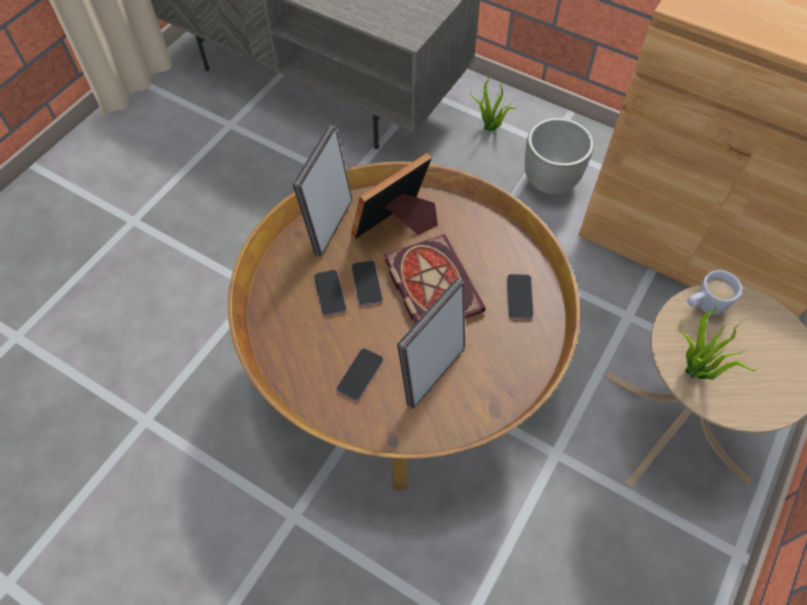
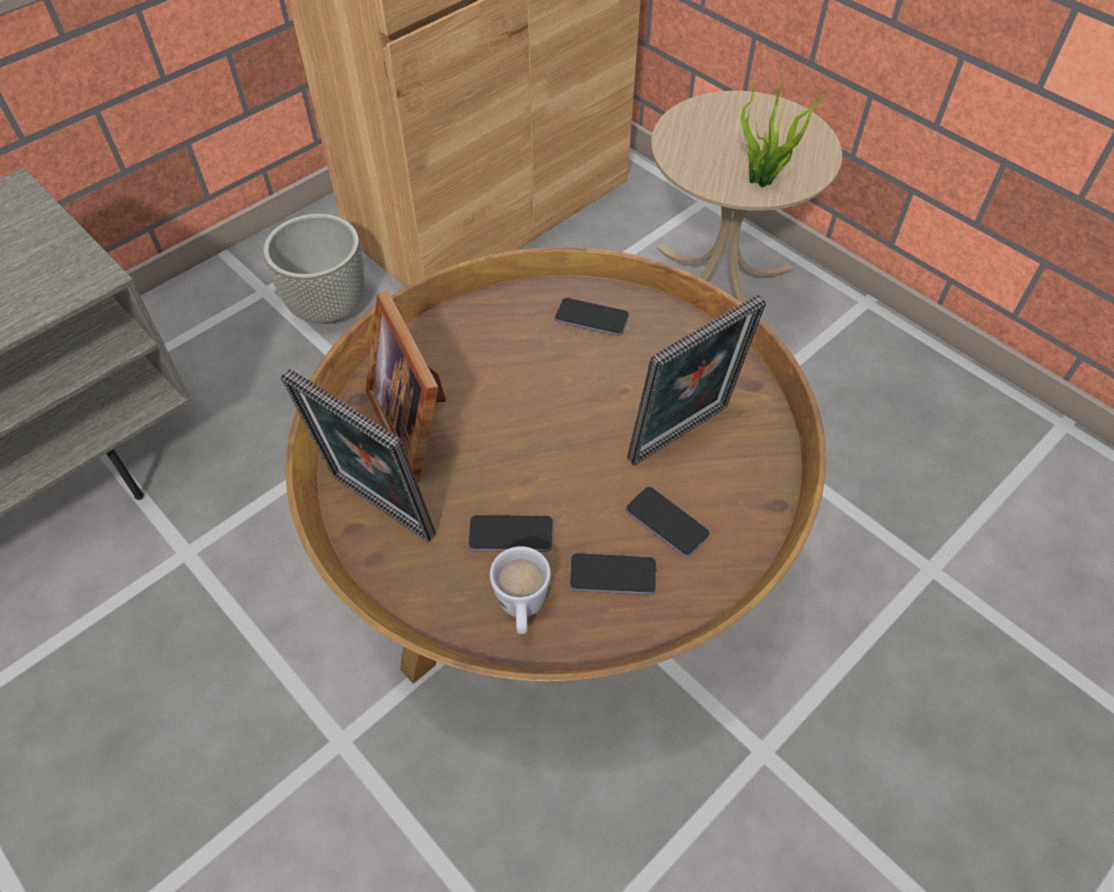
camera: 75 degrees left, 5 degrees down
(367, 284) = (510, 483): phone -> phone (612, 575)
(430, 284) = (538, 407): book -> none
(431, 373) = (683, 438): picture frame -> picture frame turned 90 degrees counterclockwise
(490, 128) = (194, 345): potted plant -> none
(703, 306) = (681, 148): white mug -> white mug (522, 609)

